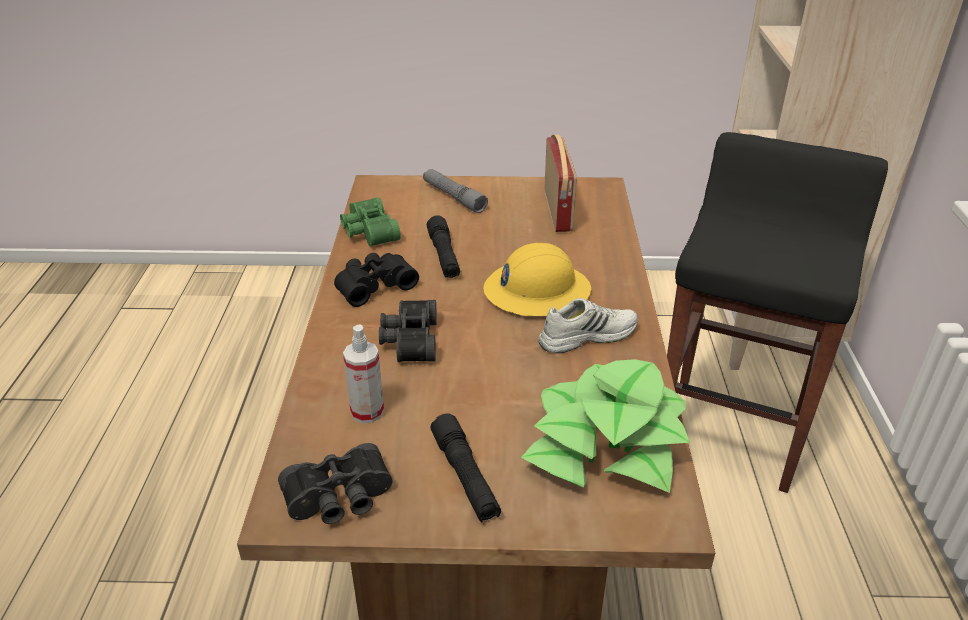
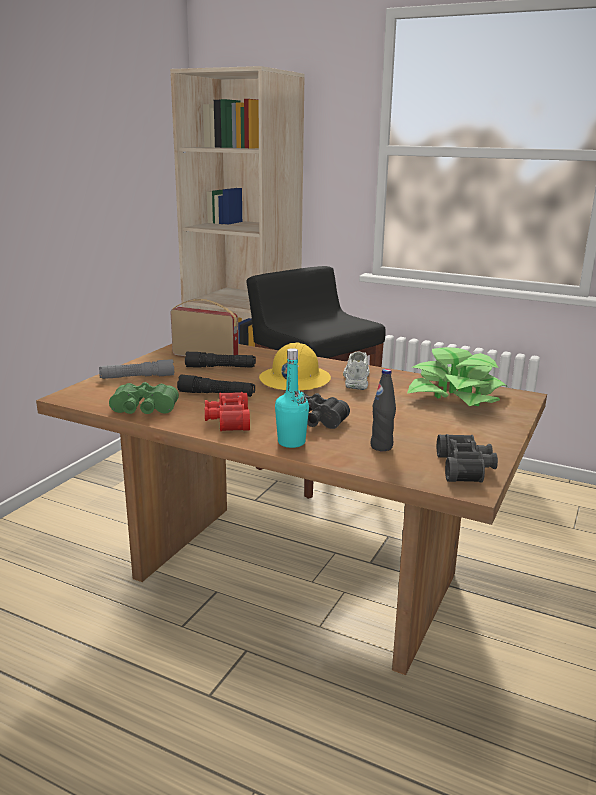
camera: 65 degrees left, 15 degrees down
(341, 343) = (291, 442): none -> turquoise bottle
(367, 411) = (381, 447): spray bottle -> black bottle
(374, 285) = (227, 421): black binoculars -> red binoculars
(465, 476) = (465, 431): black flashlight -> black flashlight (220, 367)

